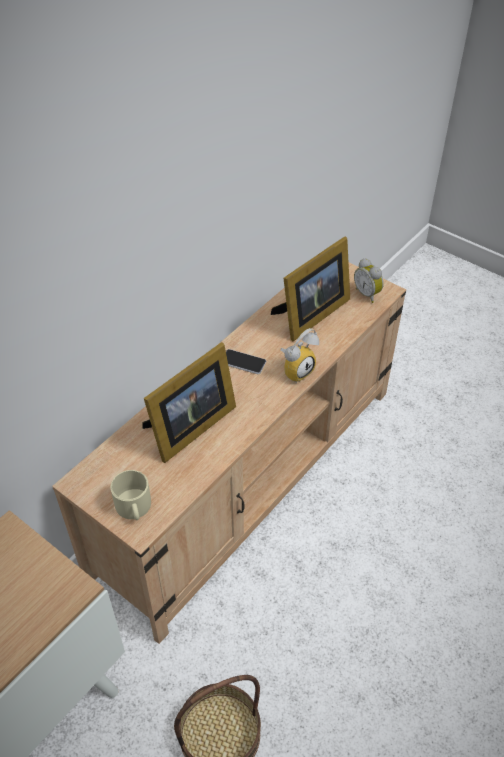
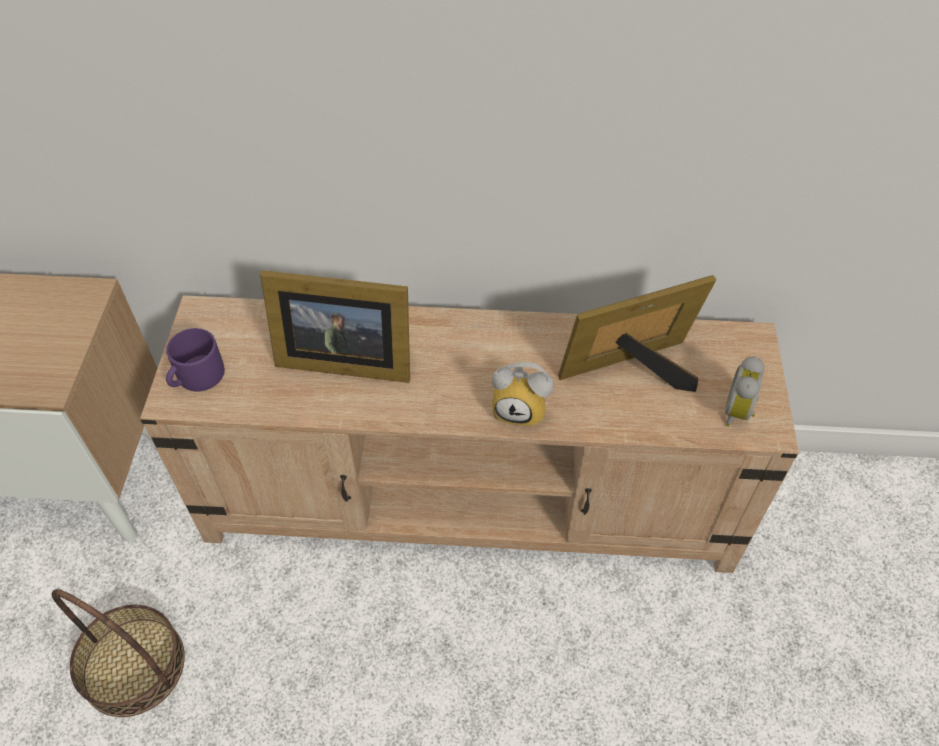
camera: 55 degrees right, 5 degrees up
(134, 508) = (196, 377): beige mug -> purple mug
(243, 362) = (487, 350): phone -> none
(310, 315) = (633, 371): picture frame -> picture frame turned 150 degrees clockwise

